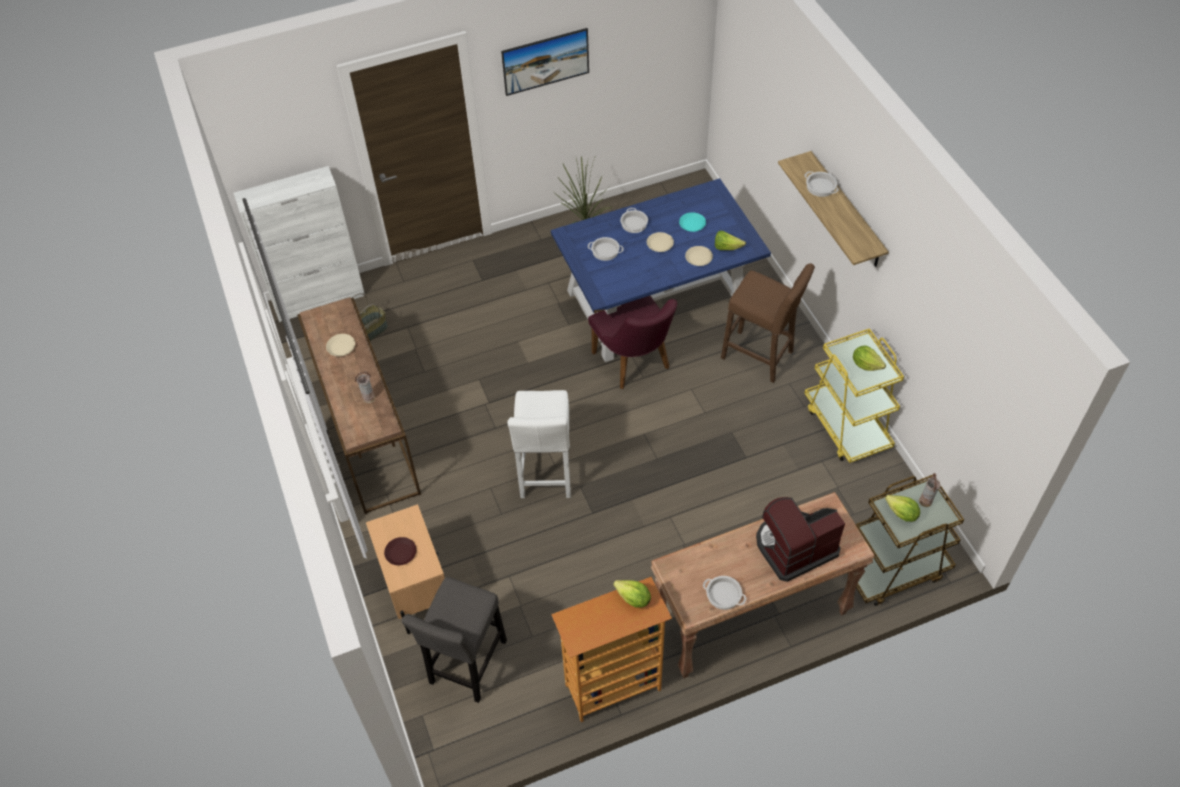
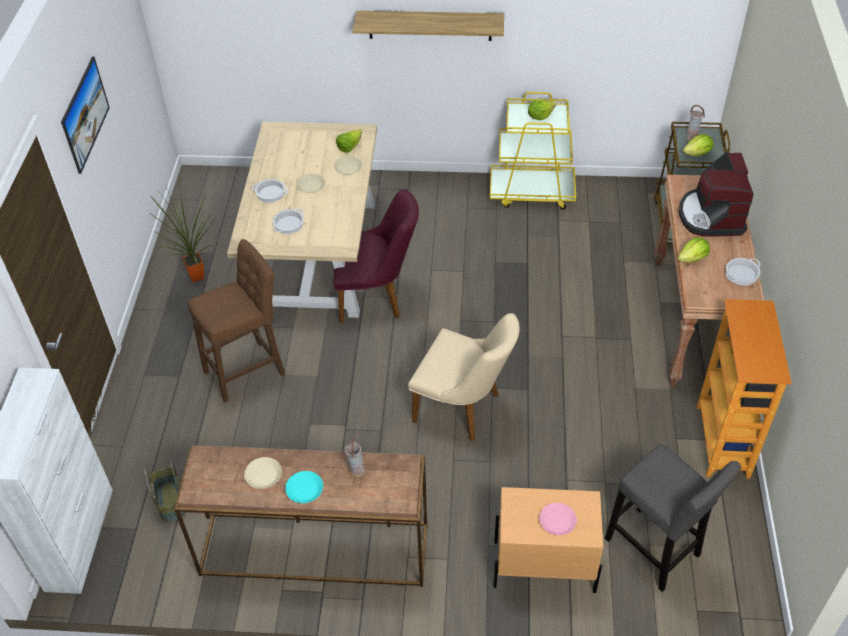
camera: 65 degrees left, 5 degrees down
(401, 553) = (557, 521): brown plate -> pink plate
(546, 475) = (464, 409): white stool -> beige chair
(633, 599) = (744, 318): lettuce -> lettuce (693, 259)
(658, 301) = (315, 254): blue dining table -> beige dining table
(692, 224) = (303, 157): turquoise plate -> turquoise plate (304, 489)
(760, 357) = (427, 214): brown stool -> brown stool (248, 370)
(821, 187) = (404, 20): cooking pot -> none

